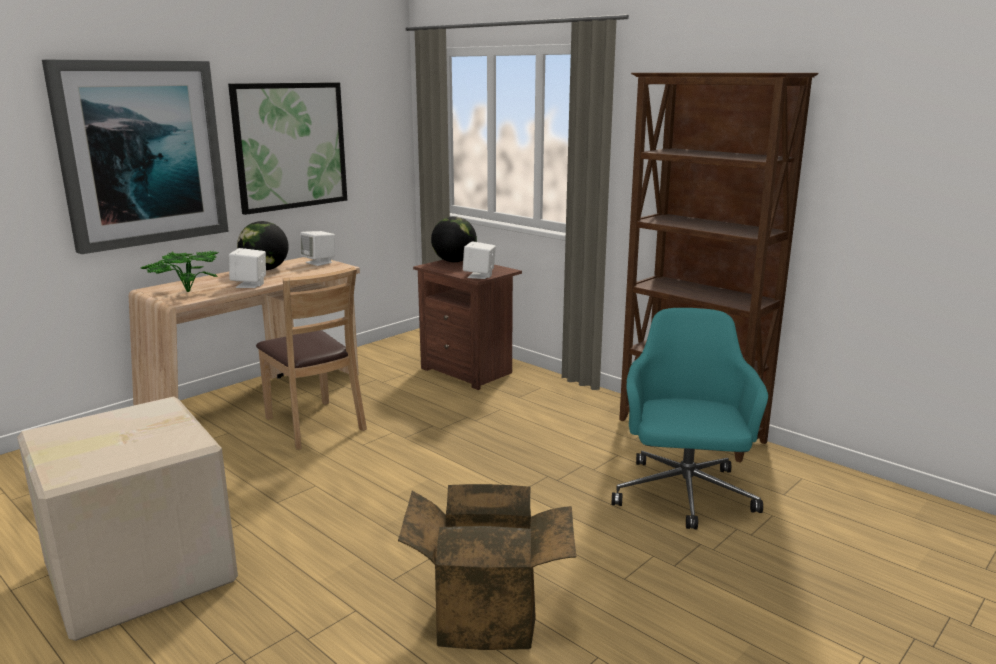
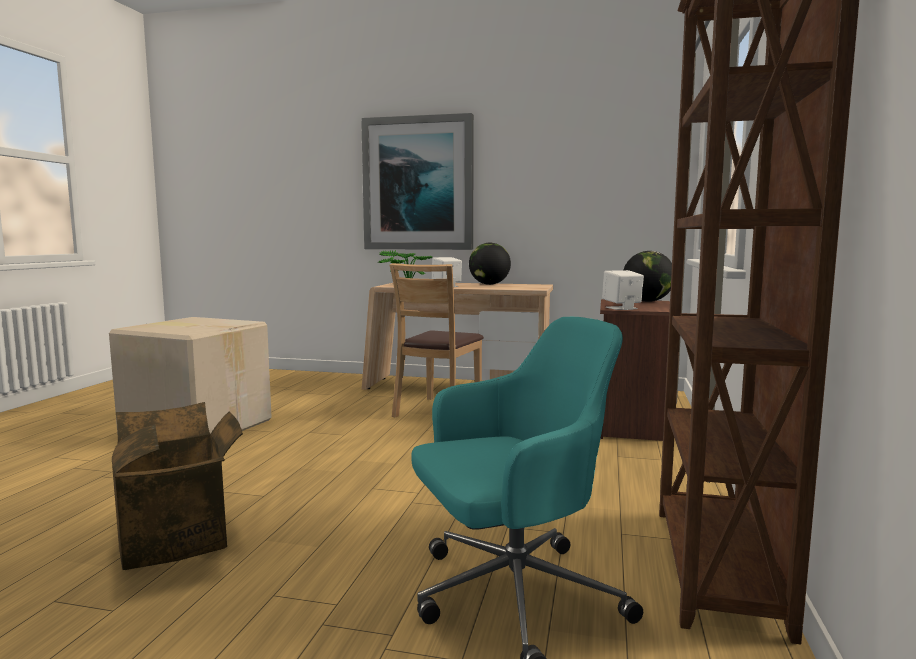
camera: 60 degrees right, 10 degrees down
(290, 146) = (544, 184): picture -> none
(319, 262) = (534, 286): white speaker -> none

